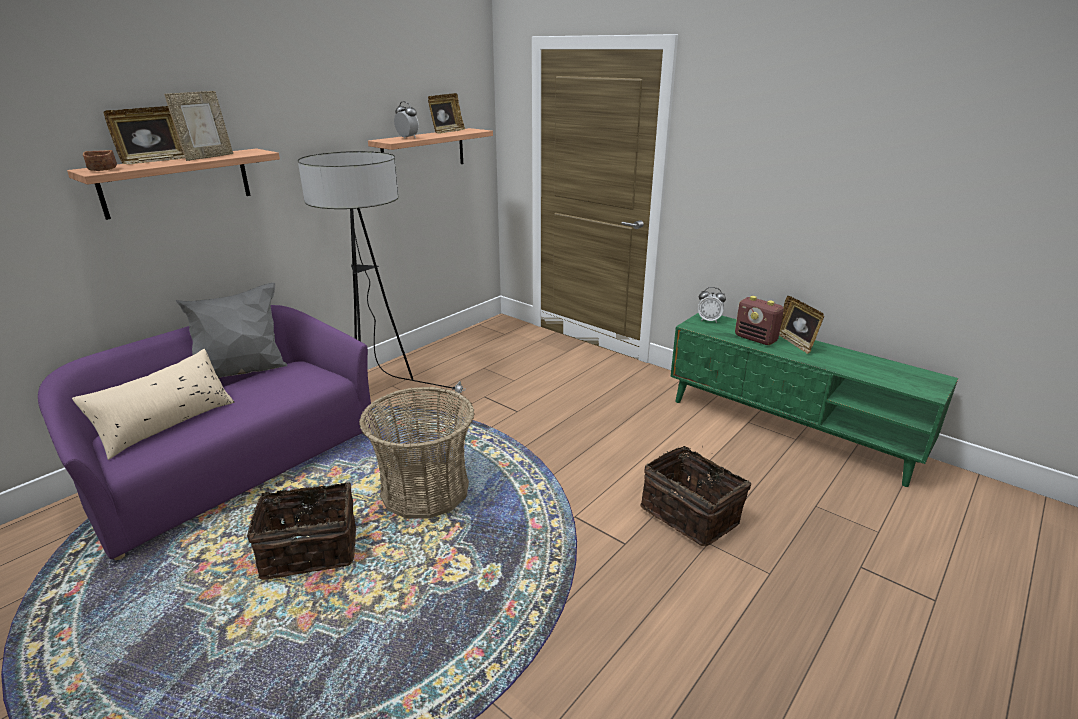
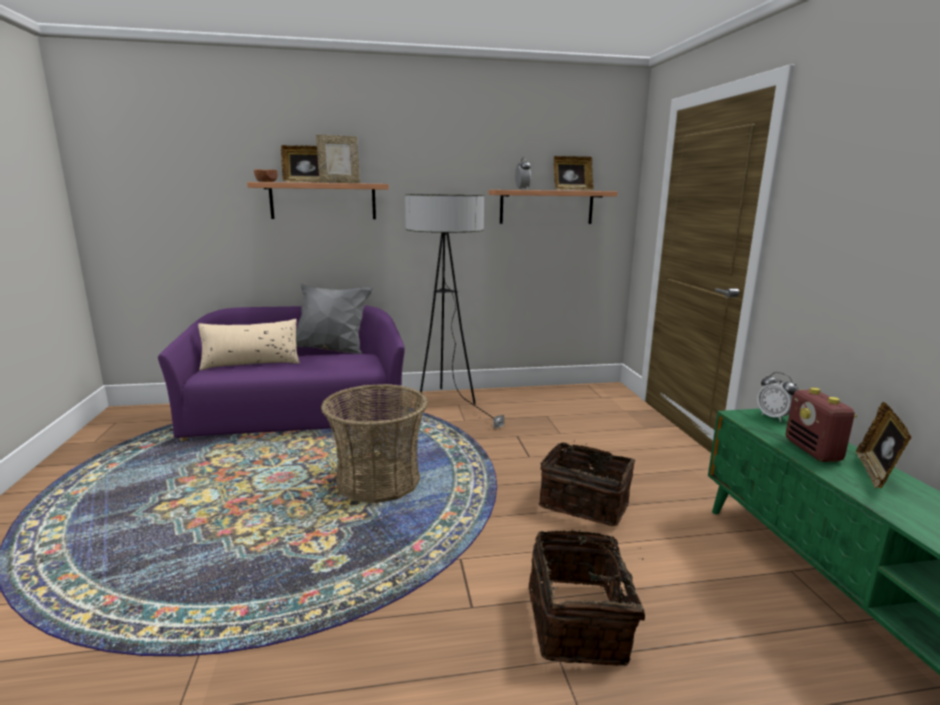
camera: 40 degrees right, 10 degrees down
(311, 549) = (263, 482): basket -> basket (585, 503)

